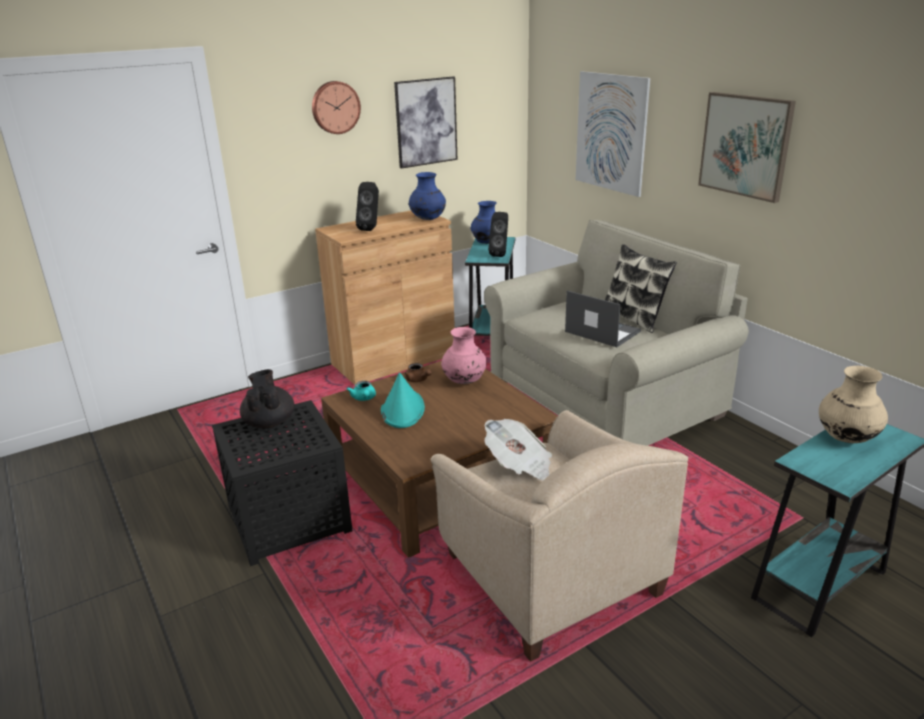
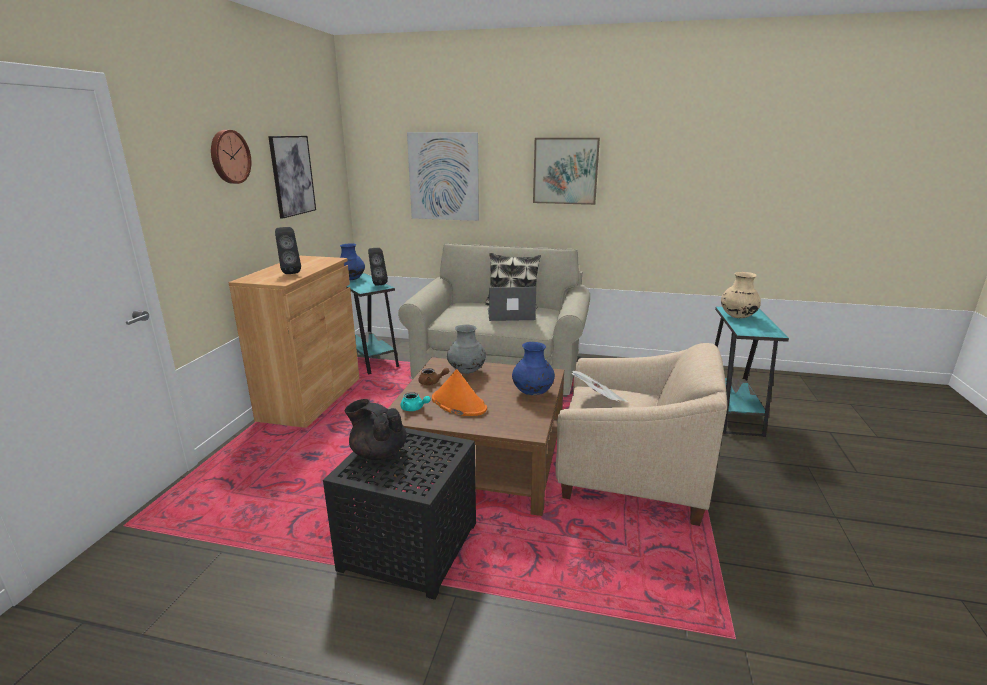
camera: 45 degrees left, 5 degrees down
(402, 409) = (458, 403): turquoise hat -> orange hat
(428, 219) = (325, 260): blue vase -> blue vase (532, 393)
(464, 381) = (467, 372): pink vase -> grey vase

